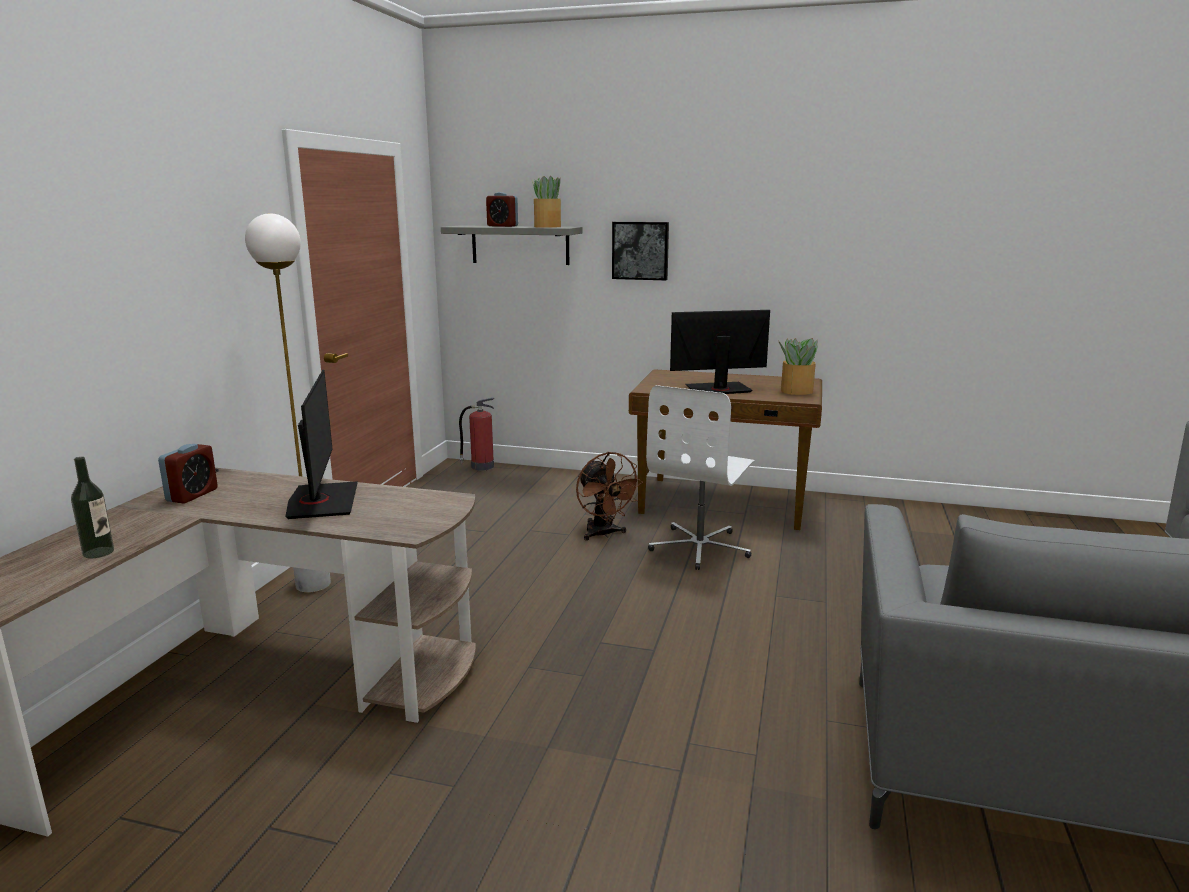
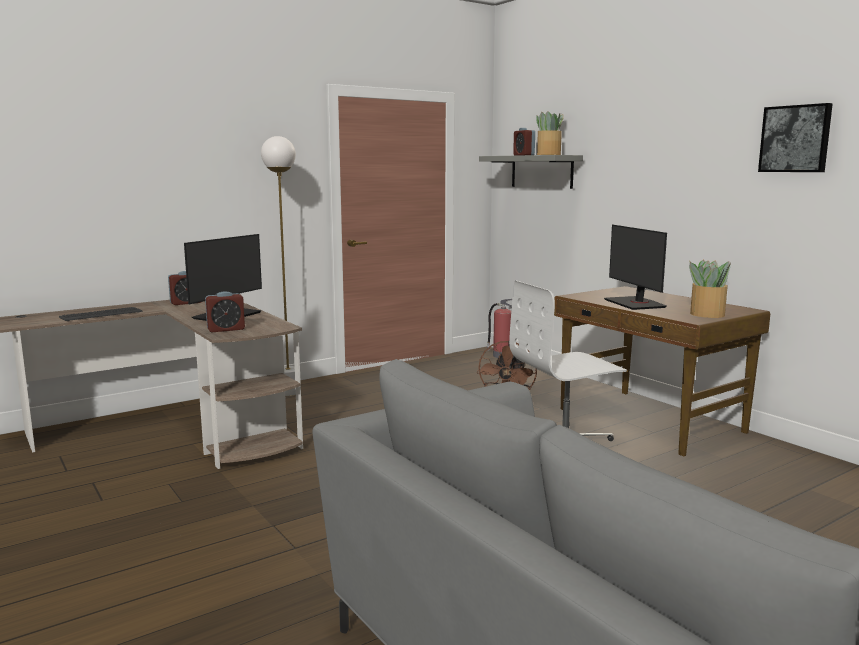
camera: 40 degrees right, 5 degrees down
(98, 552) = (101, 314): bottle -> keyboard
(388, 523) = (226, 329): none -> alarm clock
(640, 250) = (623, 175): picture -> picture (795, 139)
(718, 389) = (635, 303): monitor -> monitor turned 135 degrees counterclockwise

